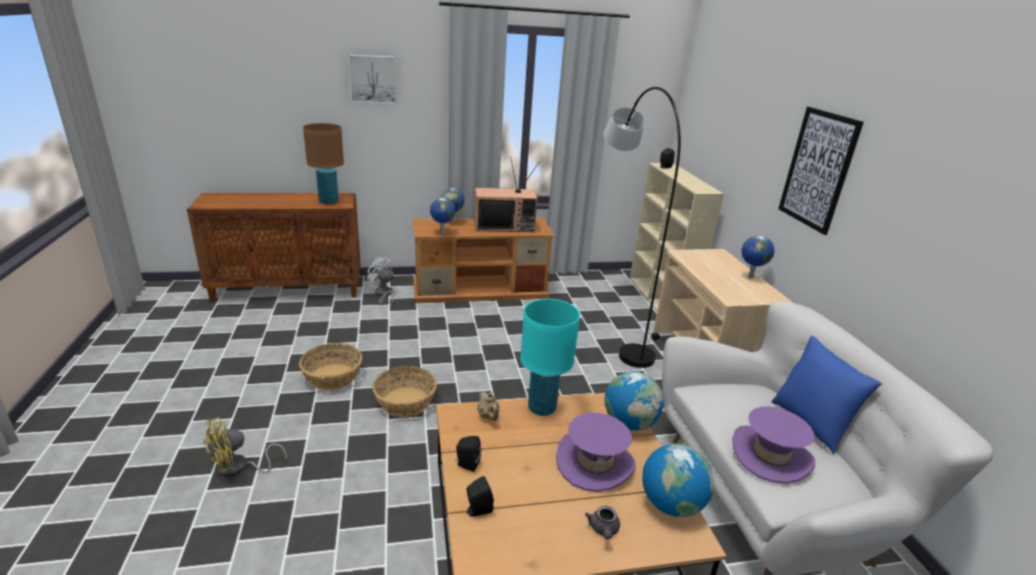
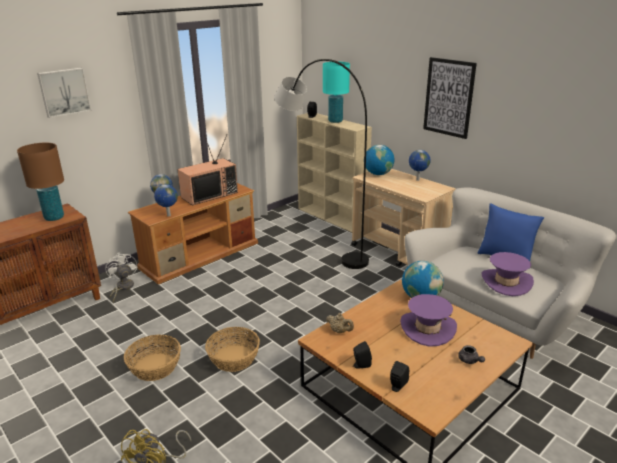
camera: 30 degrees left, 0 degrees up
(383, 294) = (122, 288): white fan -> white fan turned 60 degrees clockwise
(542, 408) = (364, 311): turquoise table lamp -> turquoise table lamp (335, 121)
(671, 504) = (486, 331): globe -> globe (378, 174)

